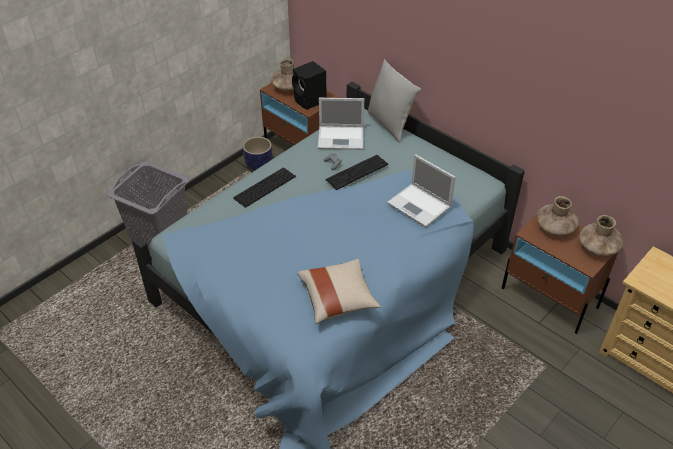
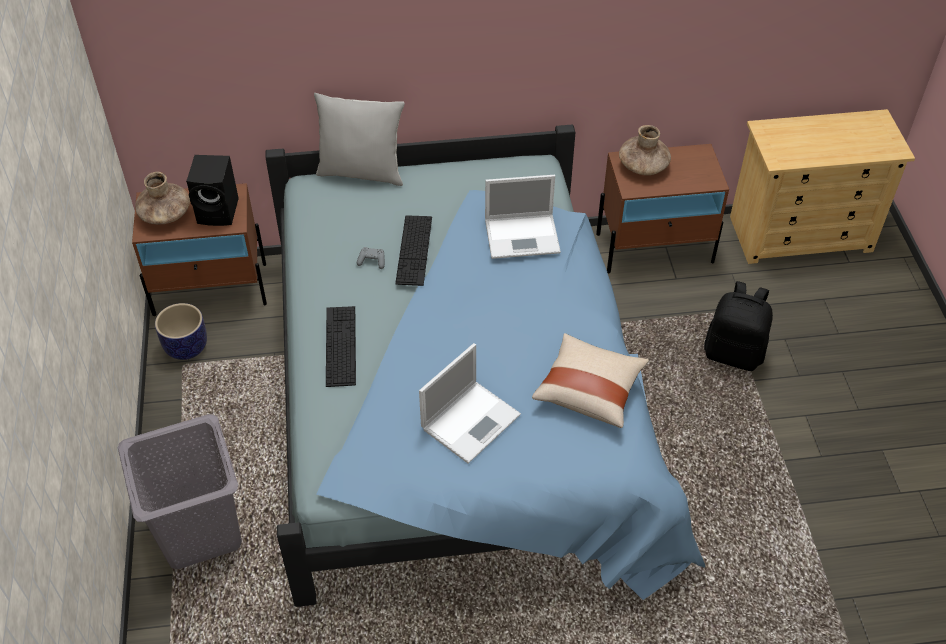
camera: 50 degrees left, 5 degrees up
(342, 138) = (336, 226): laptop -> laptop (471, 420)
(515, 388) = (734, 353): none -> black backpack
(598, 247) = (697, 158): brown vase -> none

